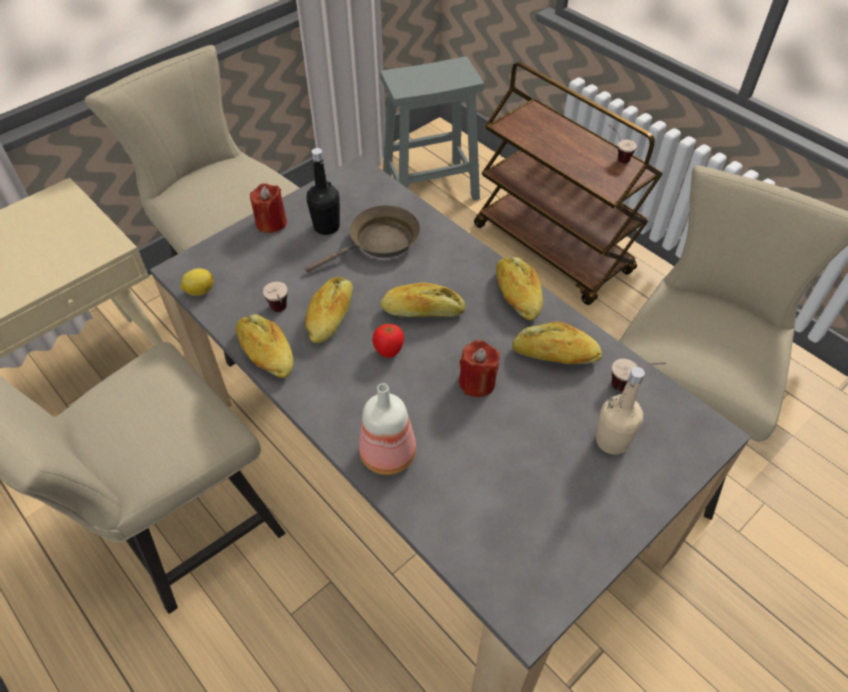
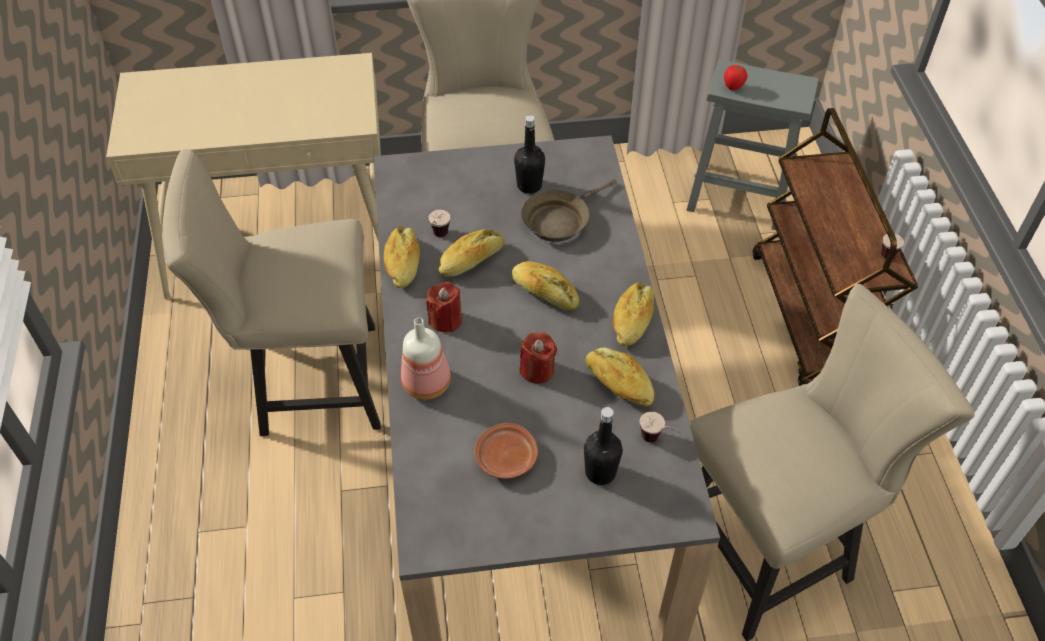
camera: 35 degrees right, 0 degrees up
(199, 291) = (394, 191): lemon -> none
(271, 223) = (489, 161): red candle -> red candle (445, 320)
(379, 243) = (559, 220): brown frying pan -> brown frying pan turned 135 degrees clockwise
(389, 352) = (491, 310): tomato -> tomato (733, 87)
(523, 480) = (506, 458): none -> brown plate
(612, 441) = (600, 472): beige bottle -> black bottle

